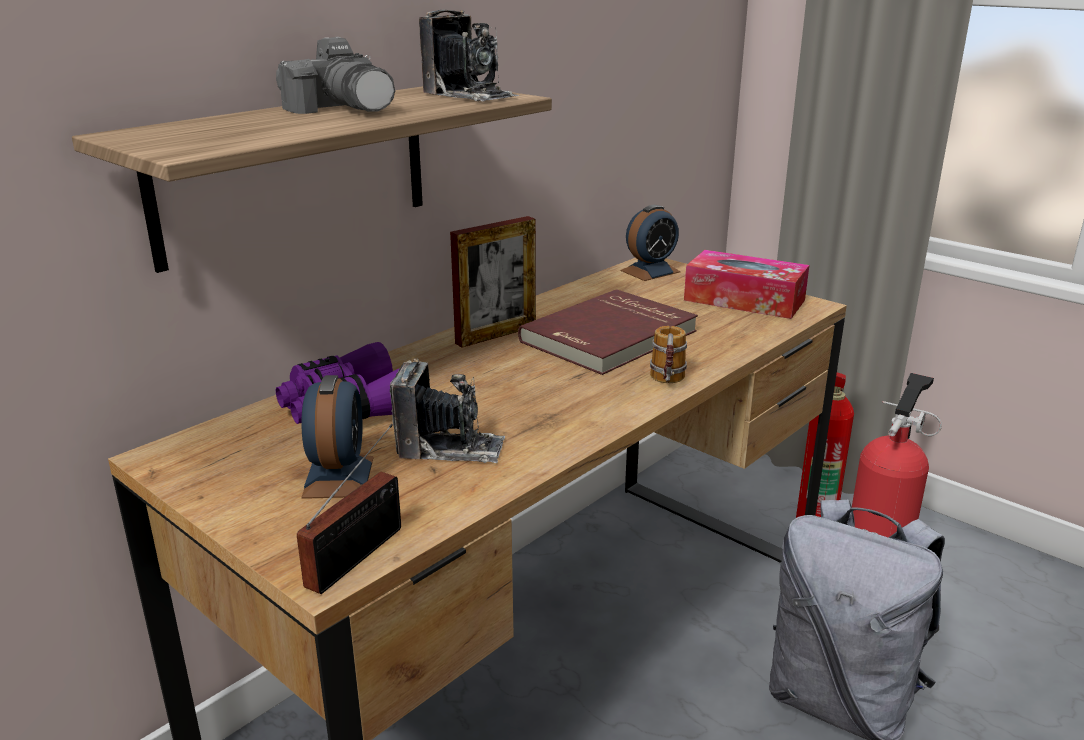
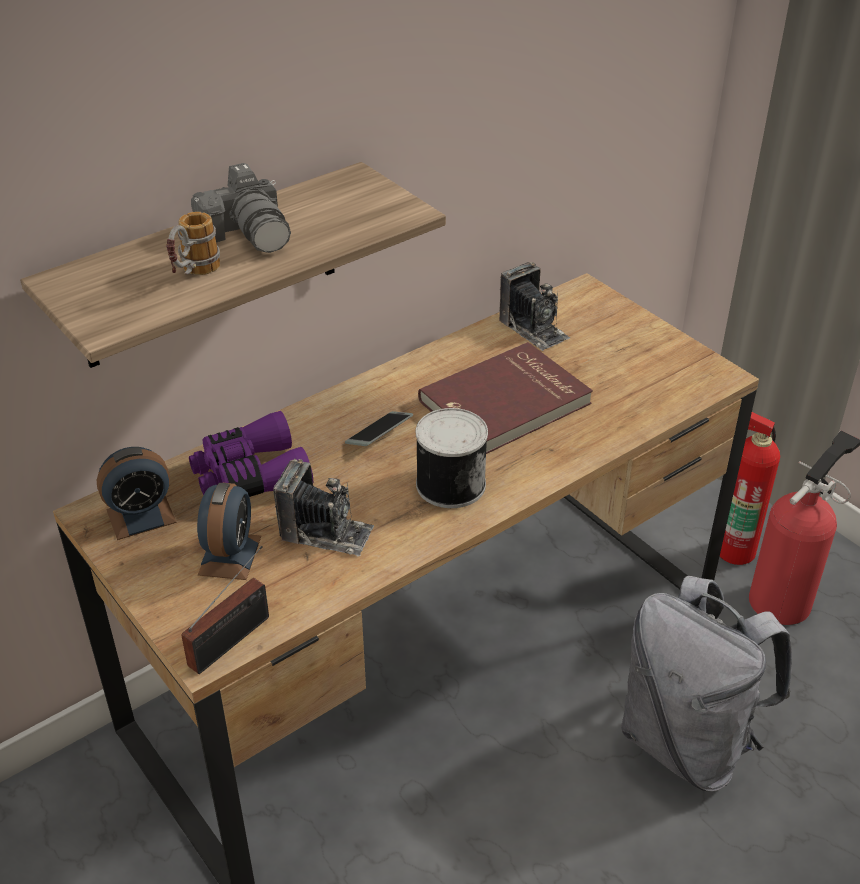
camera: 10 degrees right, 15 degrees up
(469, 95) = (371, 203): camera -> camera (533, 329)
(485, 368) = (379, 434): none -> phone
(496, 335) = (400, 389): picture frame -> none
(576, 397) = (449, 483): none -> can
(650, 271) = (579, 305): alarm clock -> alarm clock (141, 516)
(667, 383) = (537, 474): mug -> mug (193, 274)
(744, 300) = (657, 361): tissue box -> none

